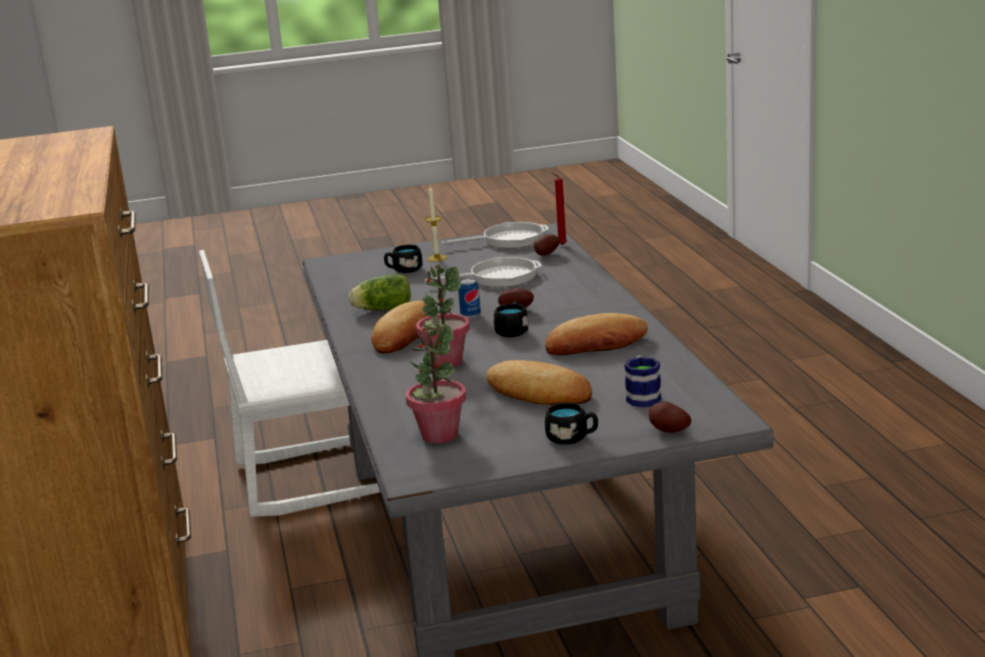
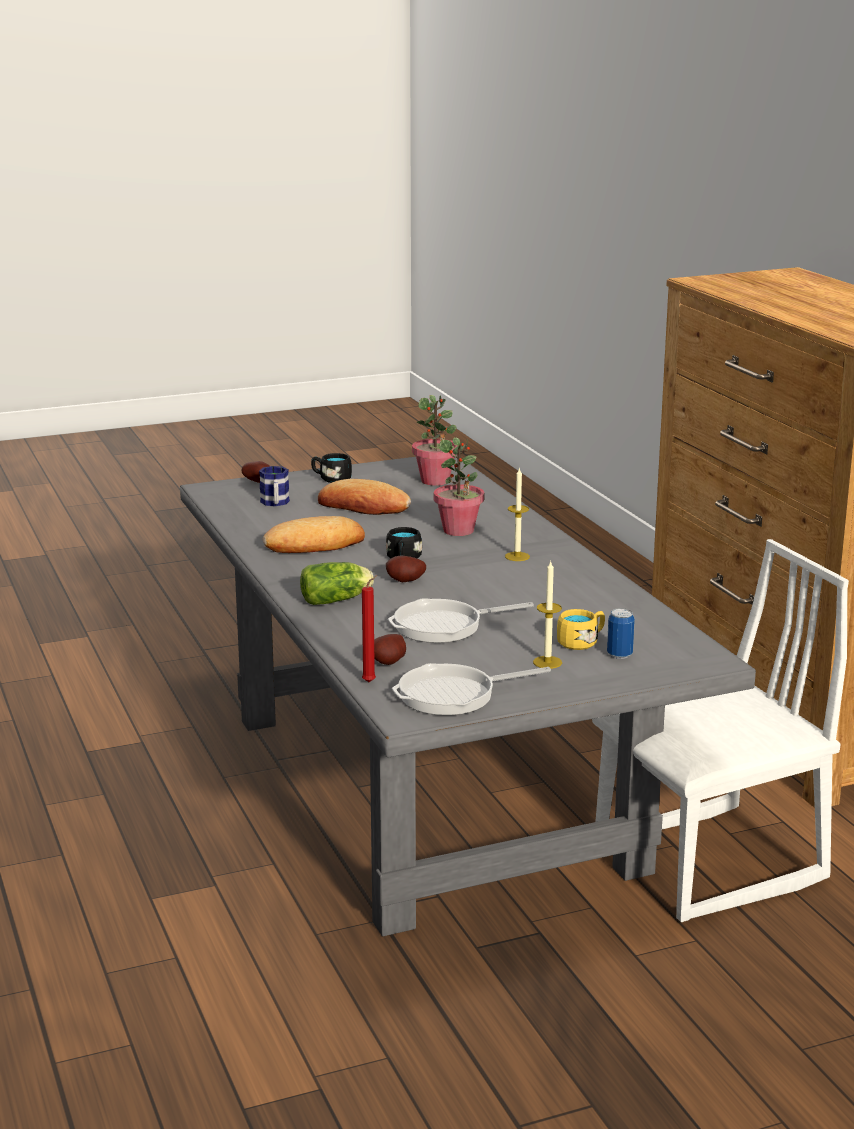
camera: 170 degrees right, 0 degrees up
(381, 309) = (567, 585): lettuce -> lettuce (338, 600)
(404, 270) = (581, 642): black mug -> yellow mug
(405, 335) = (517, 556): bread -> candle
(470, 315) = (457, 576): can -> can (619, 655)

